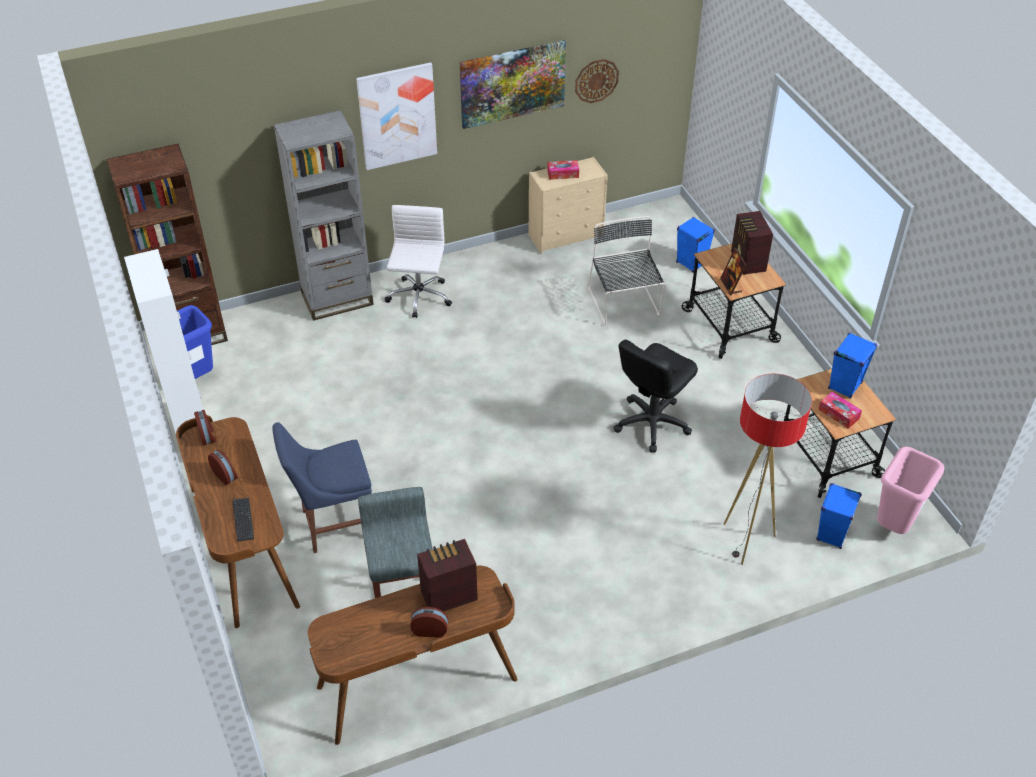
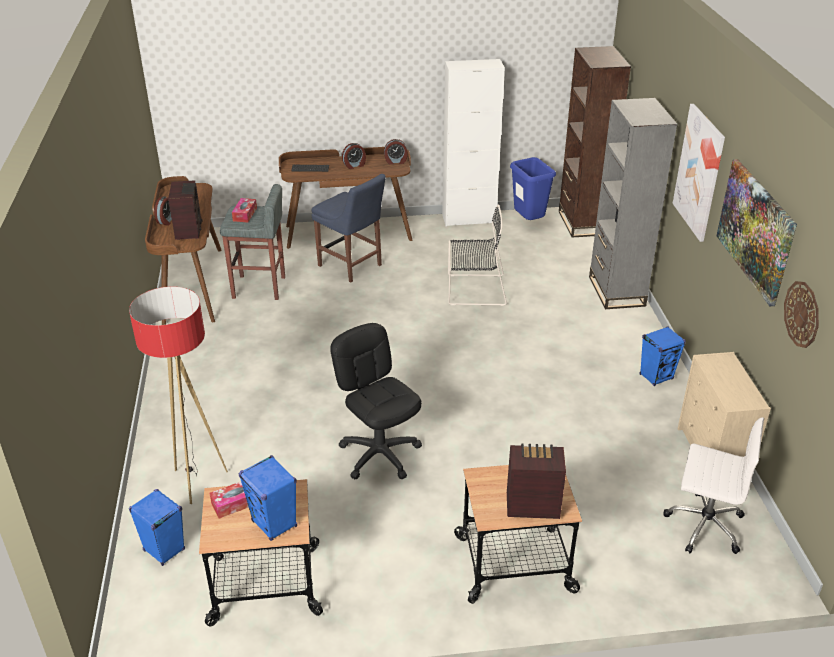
camera: 105 degrees right, 10 degrees down
(333, 524) = (352, 266): blue chair -> blue chair turned 135 degrees clockwise
(419, 298) = (611, 335): white office chair -> white office chair (703, 524)
(563, 174) = (729, 376): tissue box -> tissue box (245, 214)
(624, 303) = (576, 478): black chair -> black chair (473, 290)
(691, 263) = (648, 561): blue speaker -> blue speaker (656, 376)
(731, 286) = (488, 476): picture frame -> none
(894, 526) = (139, 609): pink trash can -> none

